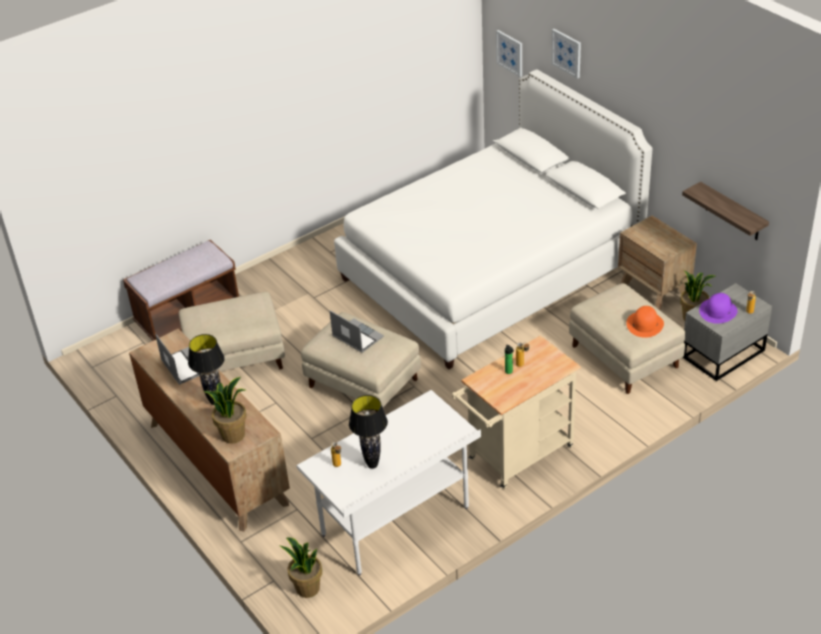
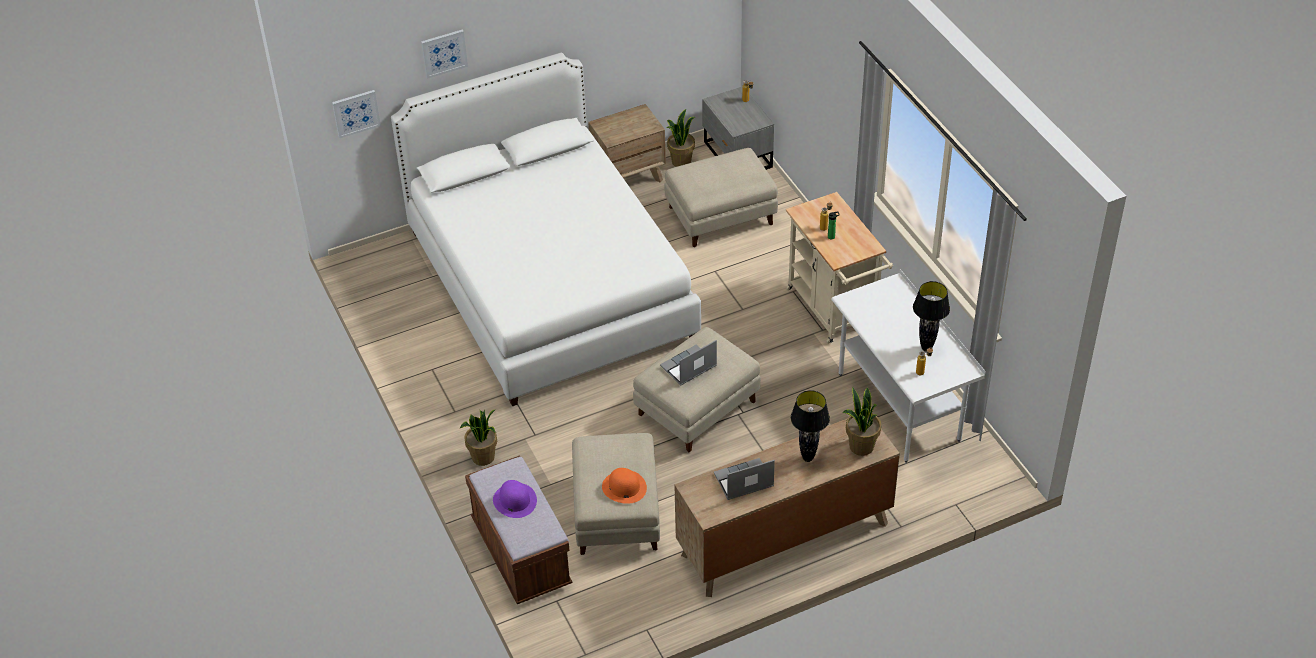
camera: 80 degrees left, 5 degrees up
(307, 588) = (970, 480): potted plant -> potted plant (483, 457)
(644, 324) = (738, 166): orange hat -> orange hat (624, 487)
(718, 311) = (738, 118): purple hat -> purple hat (514, 500)
(732, 212) = (677, 46): shelf -> none

